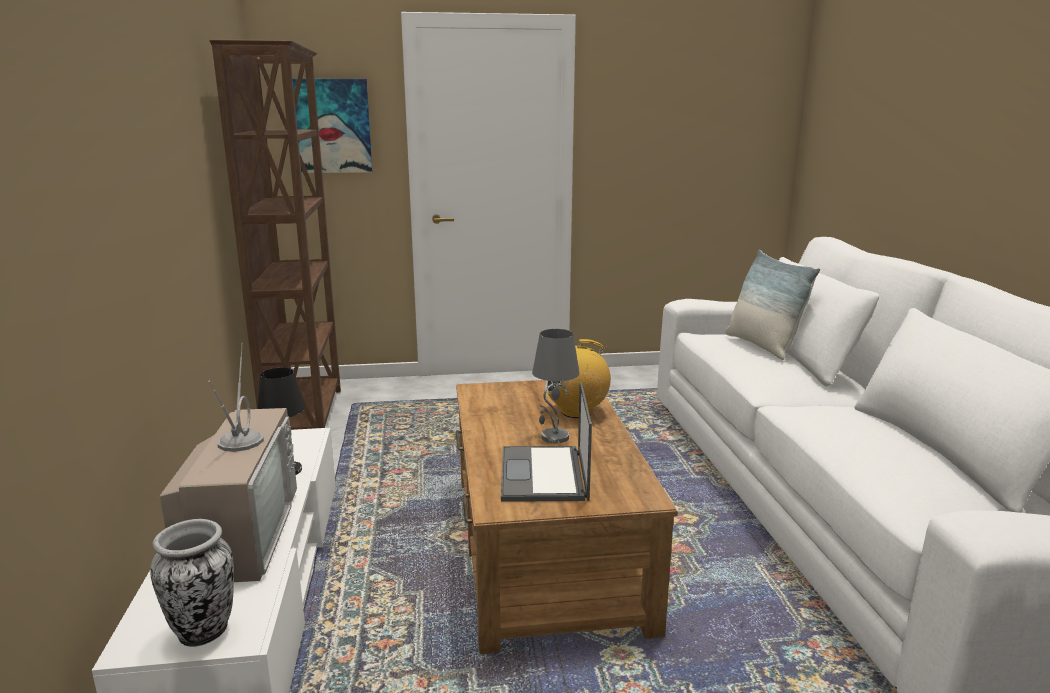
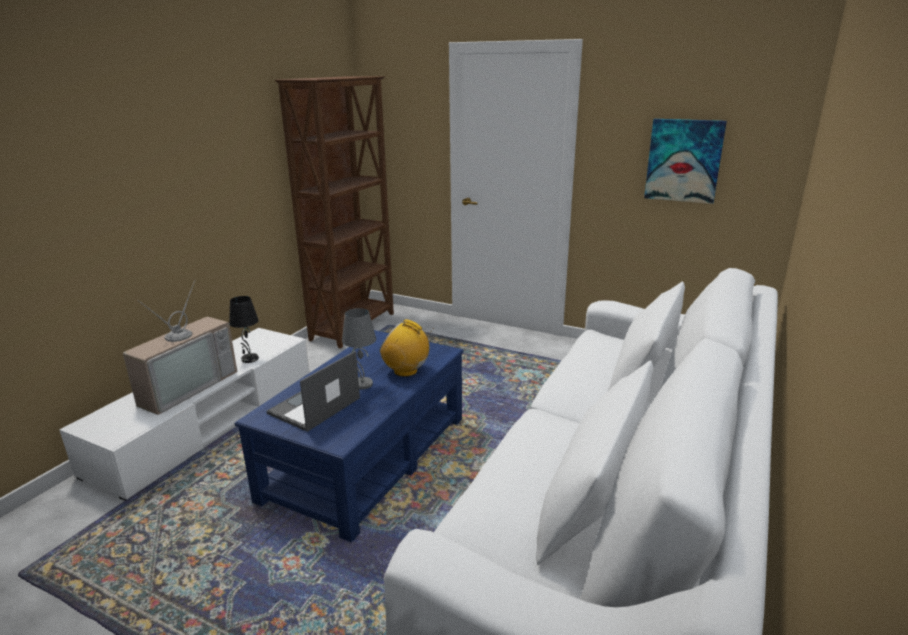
camera: 35 degrees right, 5 degrees up
(204, 632) = (108, 430): vase -> none
(330, 126) = (402, 127): picture -> picture (684, 160)
(544, 547) = (366, 457): brown coffee table -> blue coffee table
(762, 346) = (612, 358): pillow -> none

